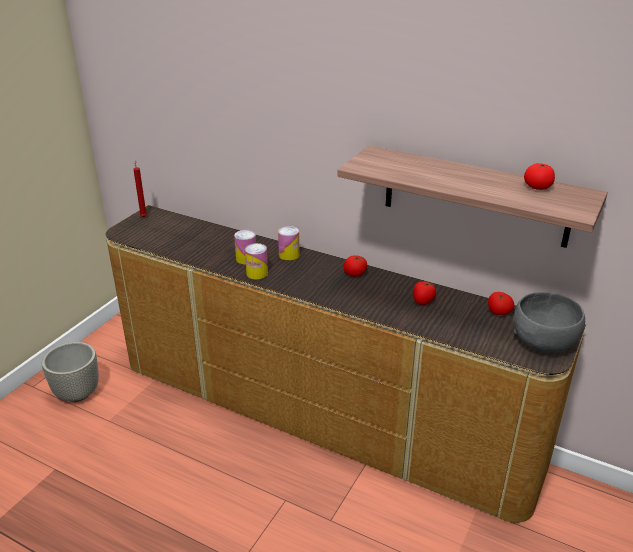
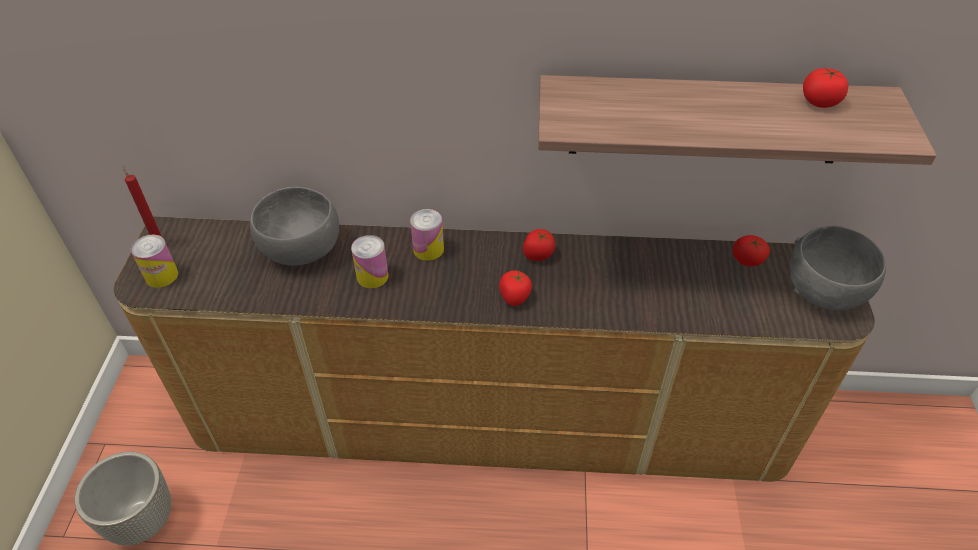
camera: 25 degrees left, 15 degrees up
(216, 237) = (302, 249): none -> grey bowl
(257, 273) = (405, 298): can -> can (161, 275)
(423, 301) = (650, 273): tomato -> tomato (514, 297)

